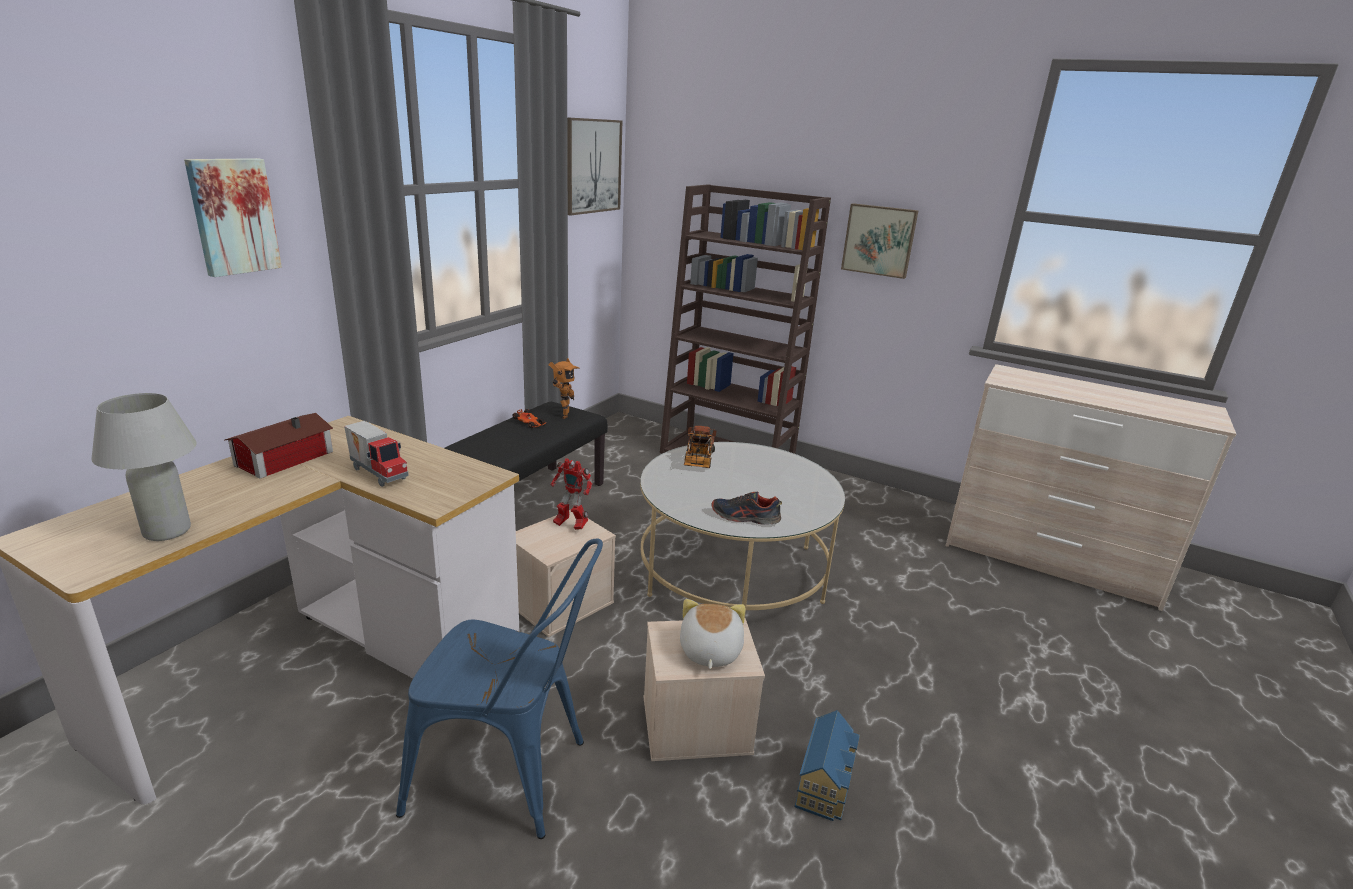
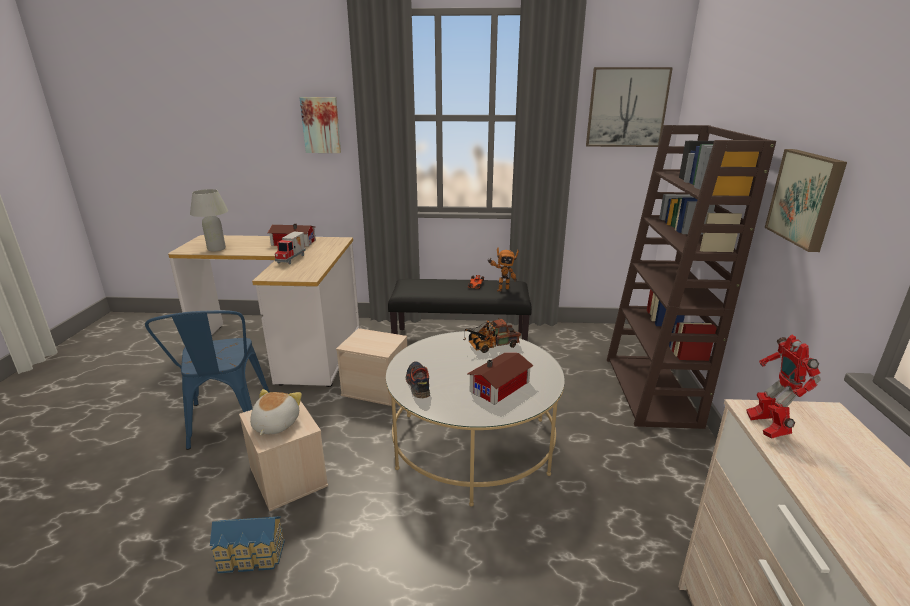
camera: 65 degrees right, 0 degrees up
(570, 525) = (386, 341): toy robot -> toy robot (766, 427)
(709, 651) = (275, 424): plush toy -> plush toy turned 60 degrees counterclockwise
(781, 479) = (502, 386): none -> toy house

